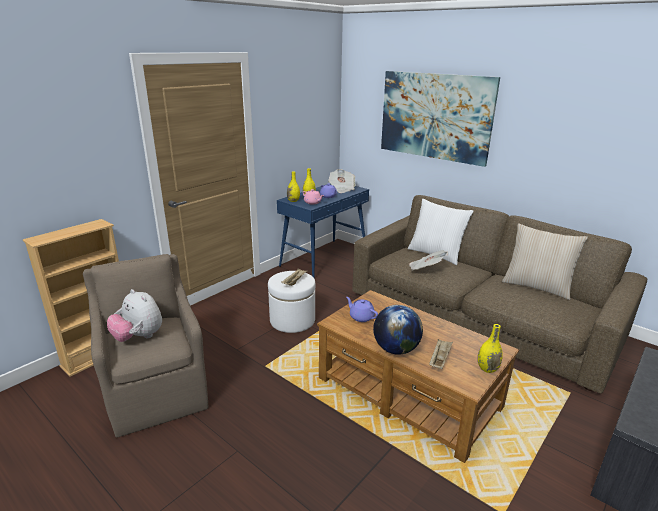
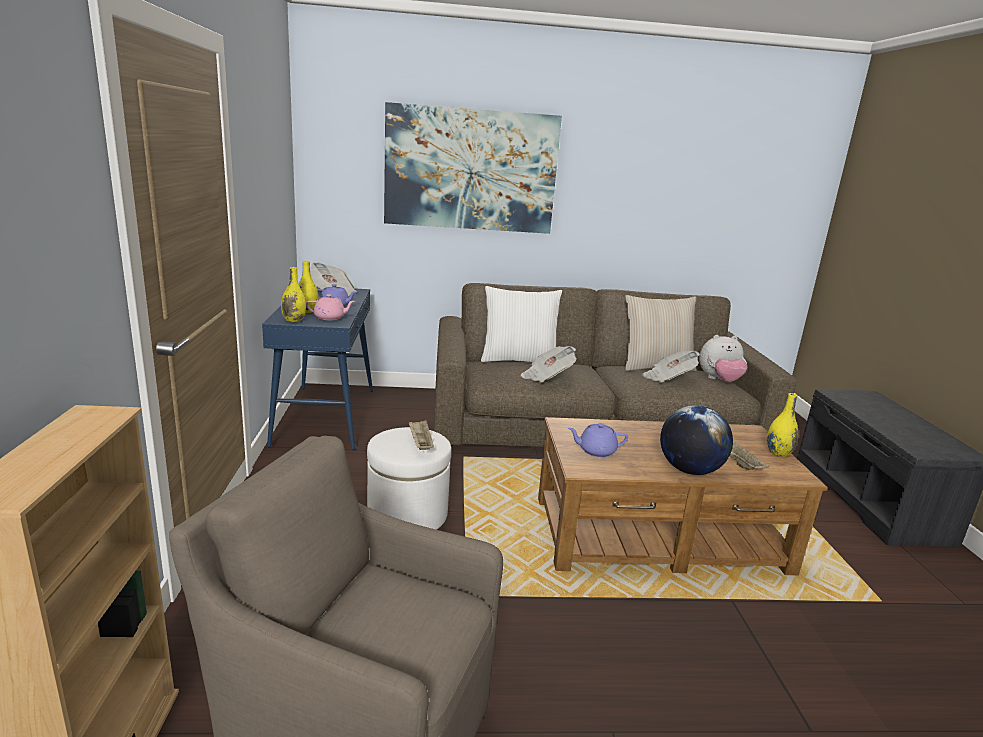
camera: 45 degrees left, 5 degrees down
(139, 337) = (383, 626): plush toy -> plush toy (719, 380)
(521, 296) = (668, 379): none -> newspaper

